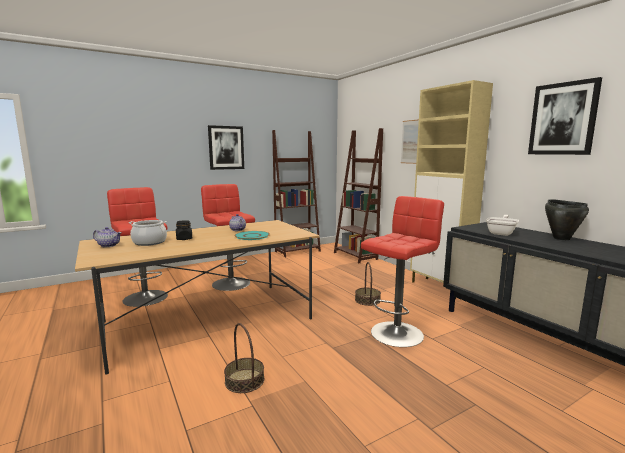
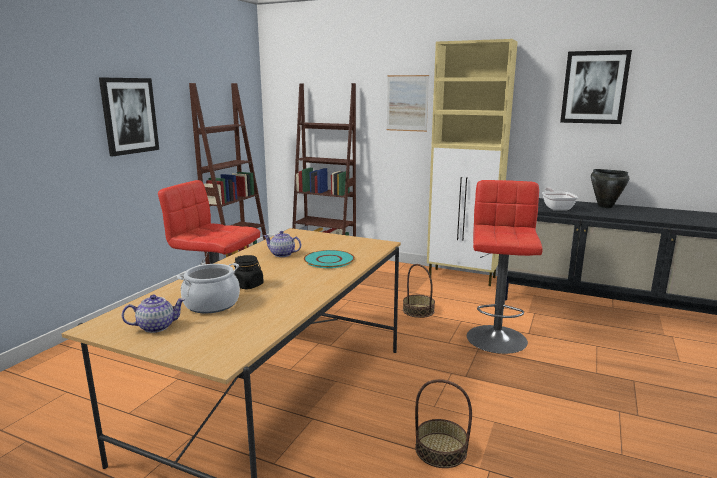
camera: 35 degrees left, 5 degrees up
(146, 298) = (113, 403): red stool -> none

